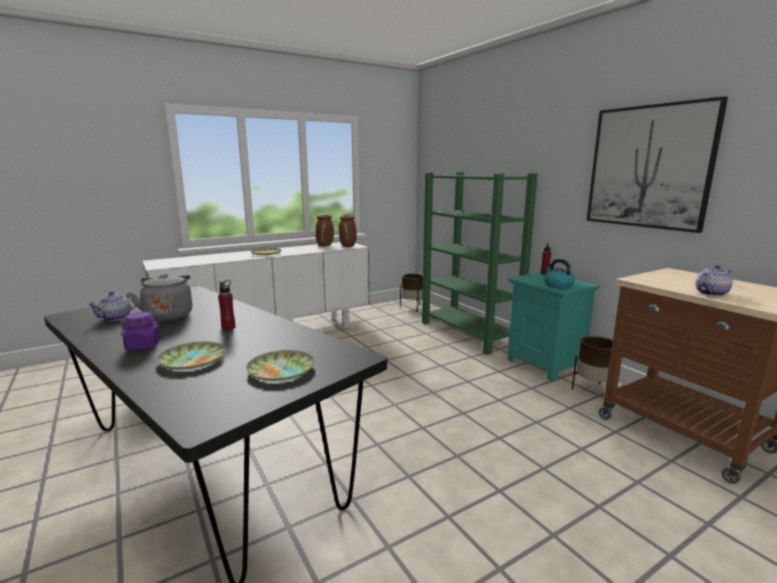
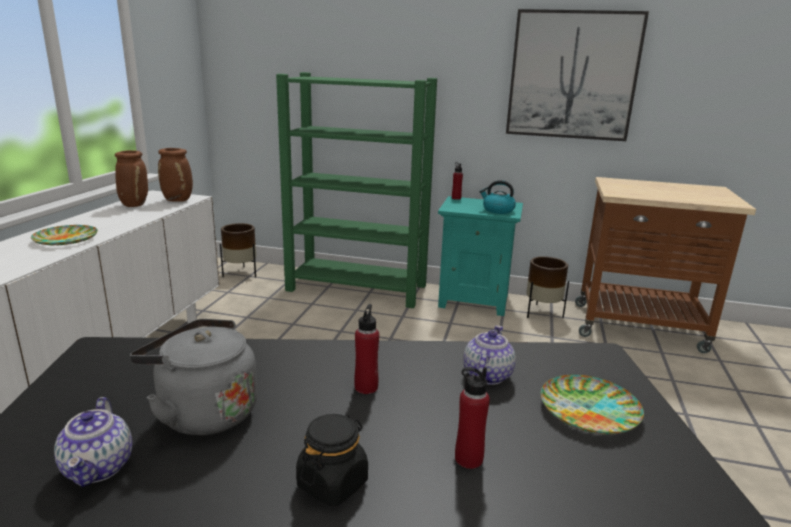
camera: 45 degrees left, 5 degrees up
(143, 345) = (332, 483): purple jar -> black jar
(192, 359) = (468, 459): plate -> red bottle
(711, 293) = (683, 198): teapot -> teapot (486, 375)

